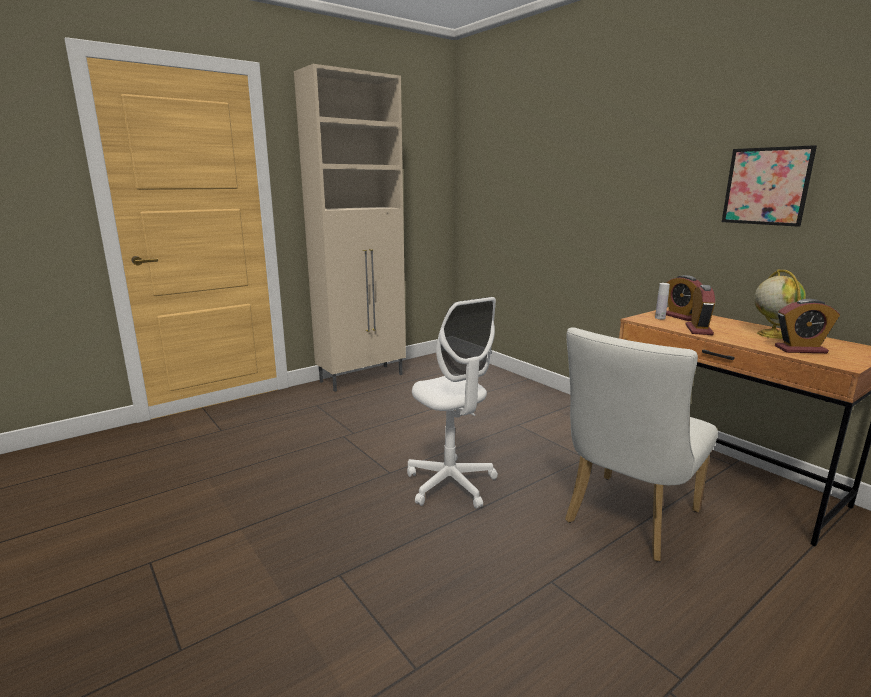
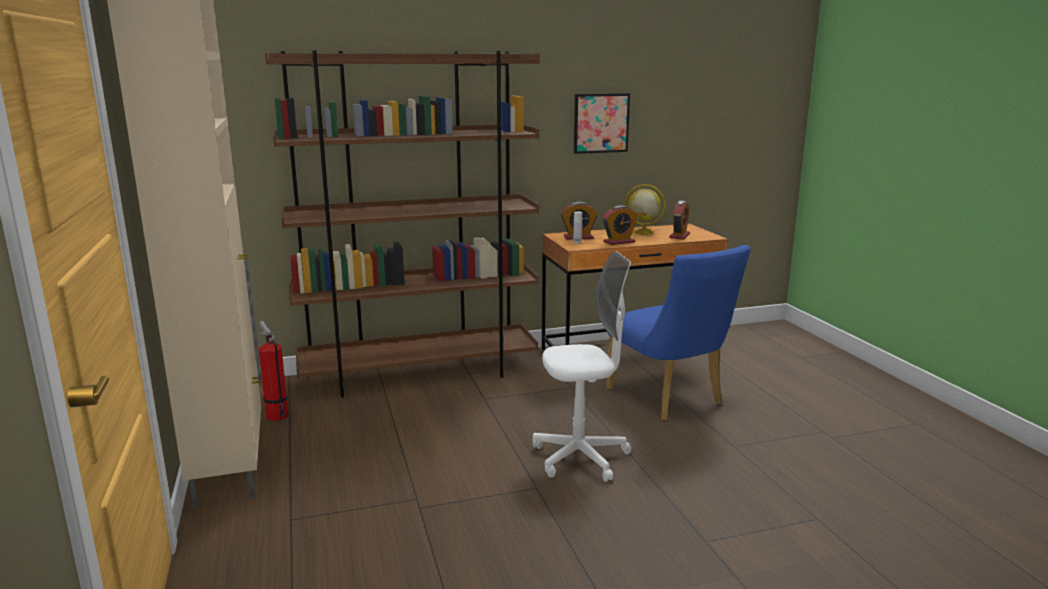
camera: 70 degrees left, 0 degrees up
(430, 371) = (276, 414): none -> fire extinguisher
(533, 394) = (419, 374): none -> brown bookcase
(626, 520) = (670, 399): white chair -> blue chair
(698, 330) = (619, 242): alarm clock -> alarm clock turned 120 degrees clockwise

